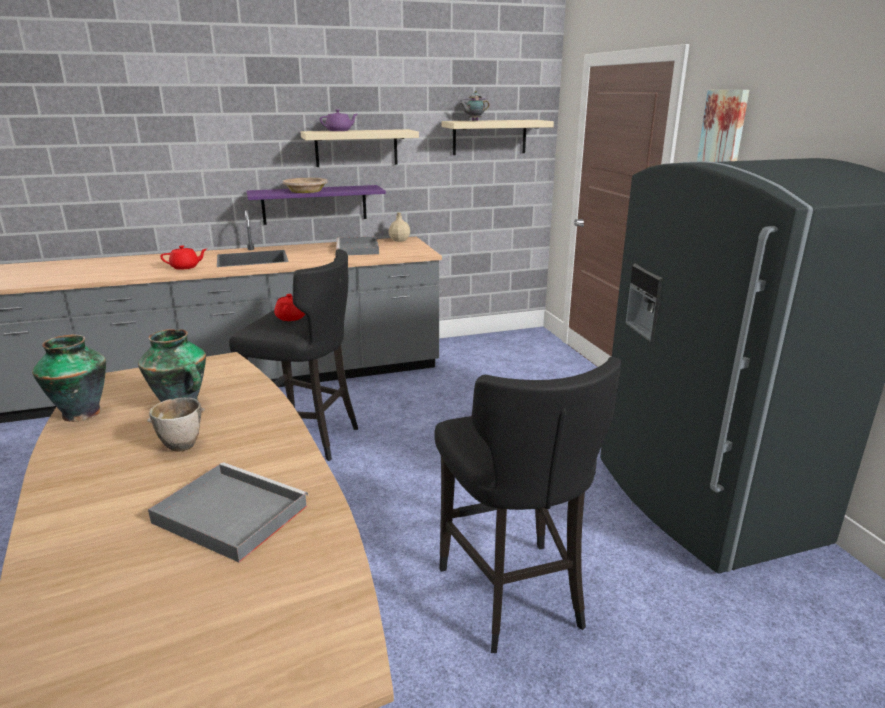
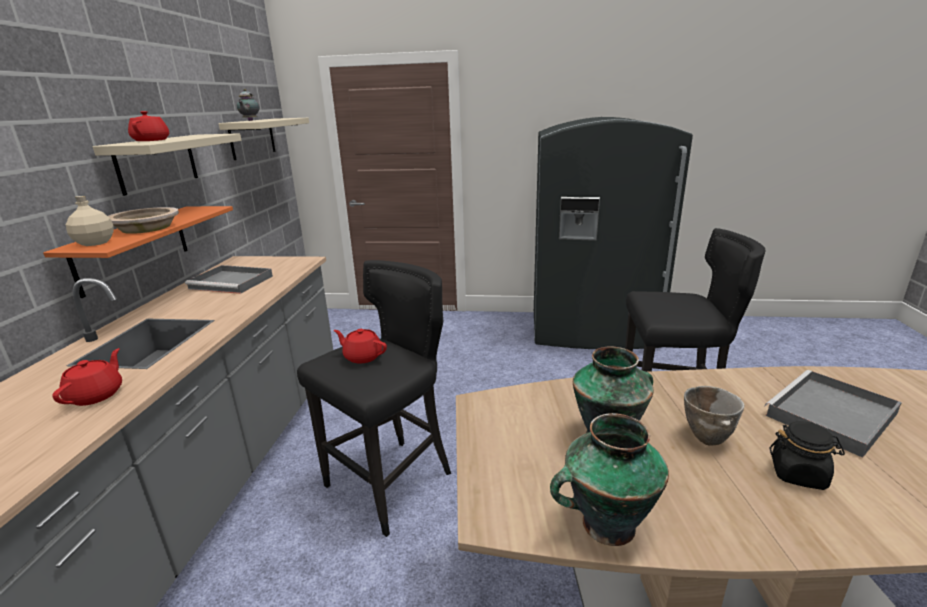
camera: 65 degrees left, 0 degrees up
(127, 485) = (798, 474): none -> black jar
(314, 204) = (133, 248): purple shelf -> orange shelf
(339, 131) = (152, 140): purple teapot -> red teapot
(399, 240) = (234, 263): beige bottle -> beige bottle (94, 243)
(724, 130) = (510, 108): picture -> none

